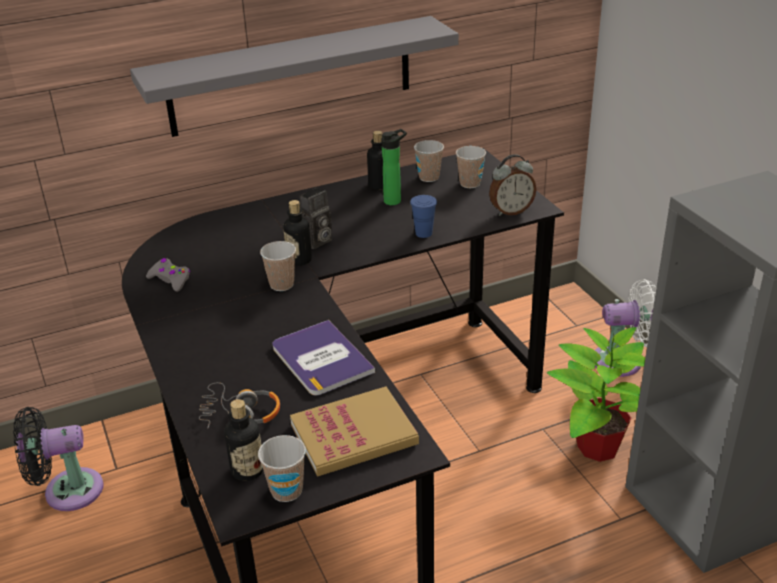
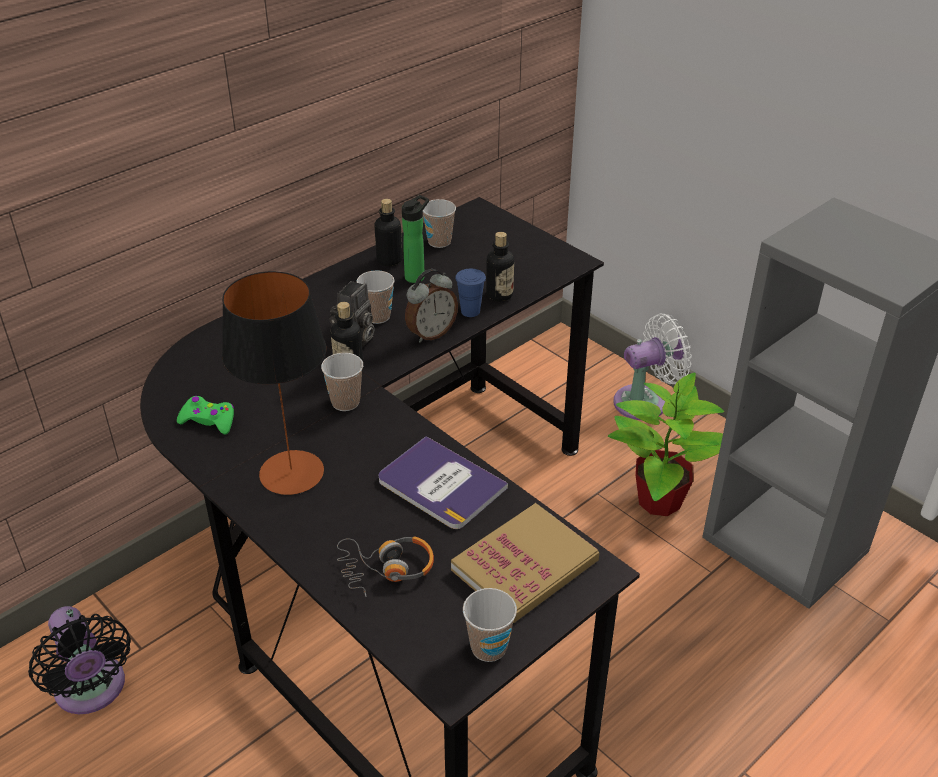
camera: 20 degrees left, 5 degrees up
(67, 491) = (92, 691): black fan -> black fan turned 90 degrees counterclockwise
(170, 279) = (208, 420): grey game controller -> green game controller
(209, 328) = (291, 473): none -> table lamp
(247, 470) = (433, 634): bottle -> bottle (499, 295)
(291, 76) = (283, 149): grey shelf -> none
(470, 183) = (488, 243): cup -> cup (377, 316)
(511, 211) = (549, 269): alarm clock -> alarm clock (431, 333)

